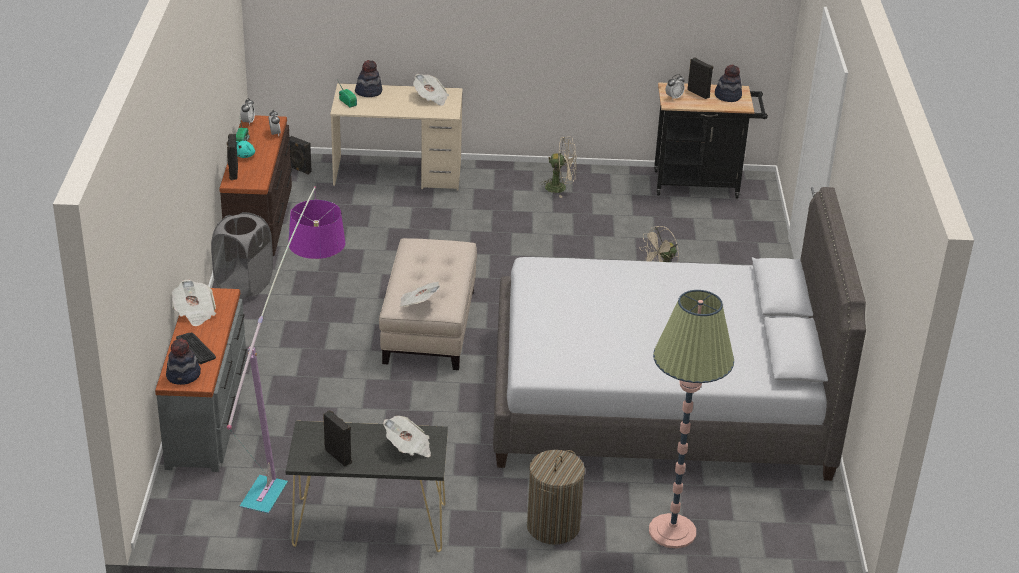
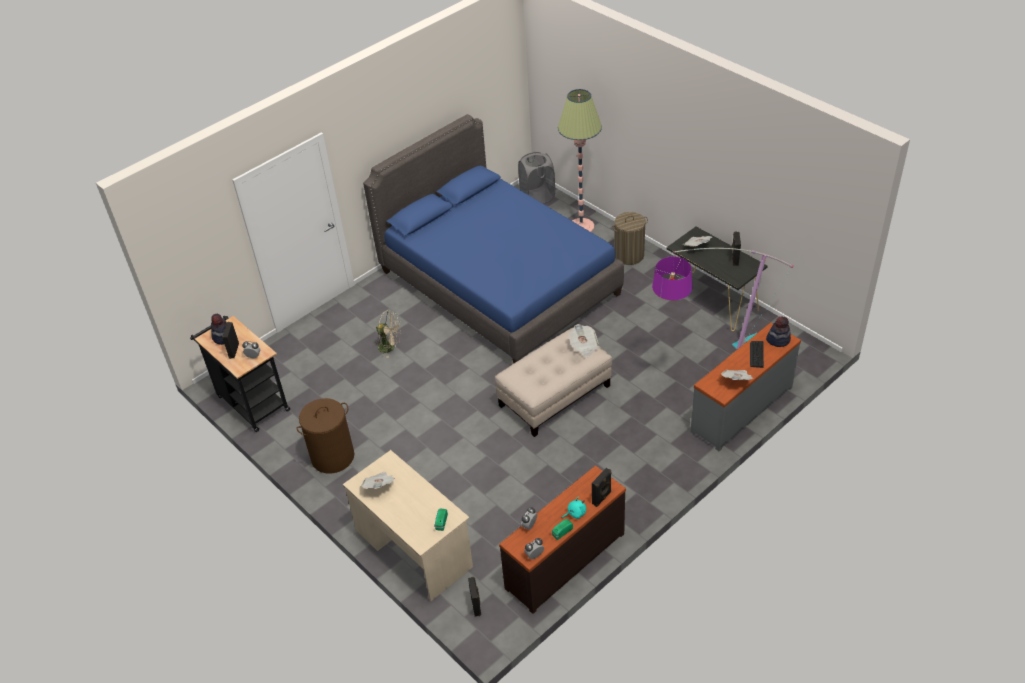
camera: 130 degrees left, 10 degrees up
(244, 285) = (632, 501): grey laundry basket -> grey laundry basket (537, 197)
(368, 92) = (411, 526): hat -> none
(560, 188) = (332, 457): beige fan -> brown laundry basket
(658, 400) = (499, 283): grey bed -> blue bed

